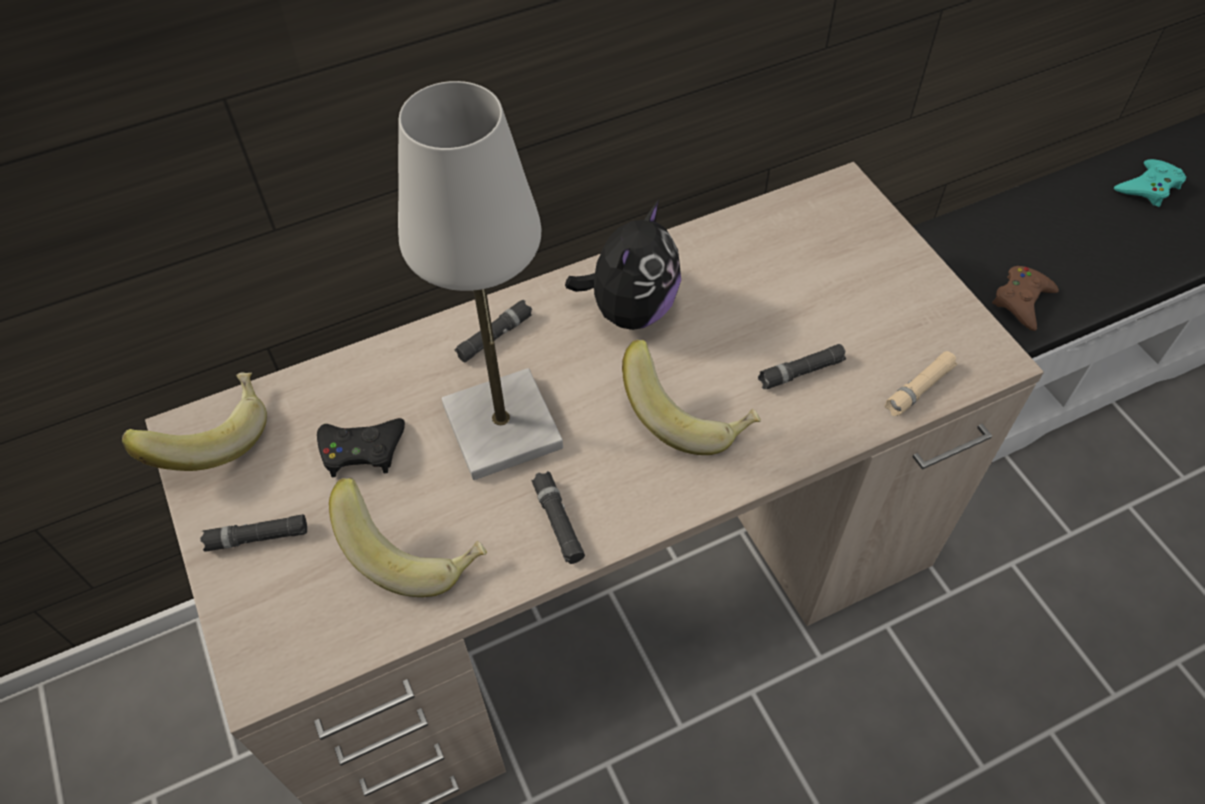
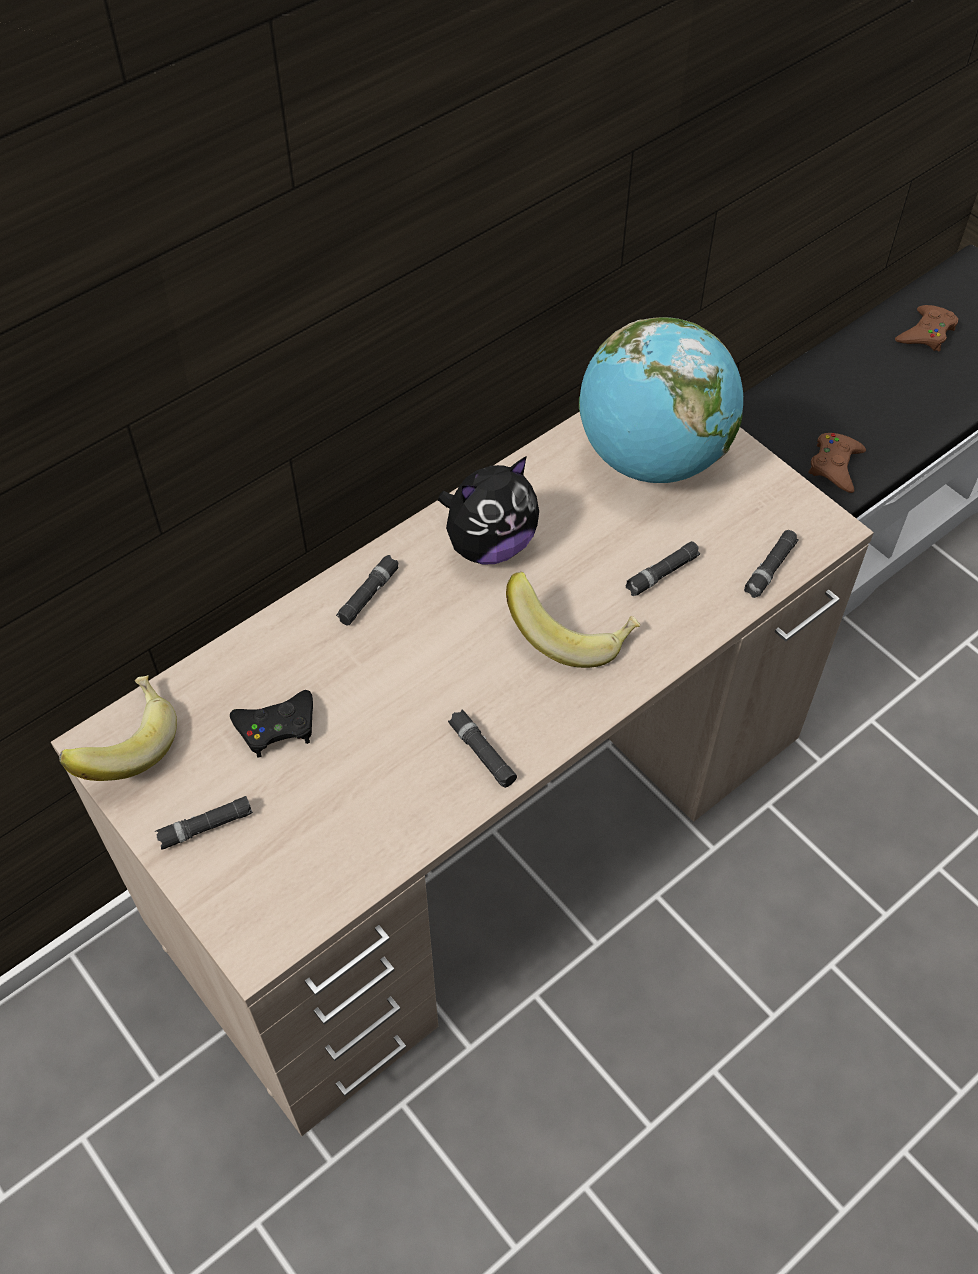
camera: 15 degrees left, 0 degrees up
(414, 550) = (358, 806): banana -> none
(503, 427) = (404, 678): white table lamp -> none
(630, 309) = (489, 545): plush toy -> plush toy turned 45 degrees clockwise
(822, 254) = (652, 458): none -> globe
(919, 389) = (770, 569): beige flashlight -> black flashlight
(1148, 187) = (926, 333): turquoise game controller -> brown game controller

